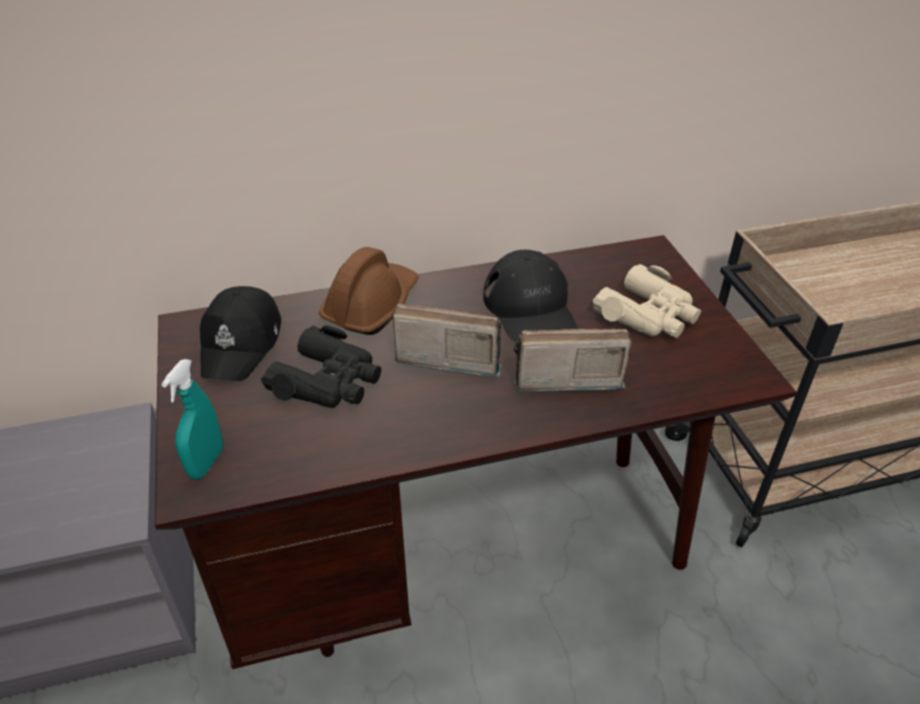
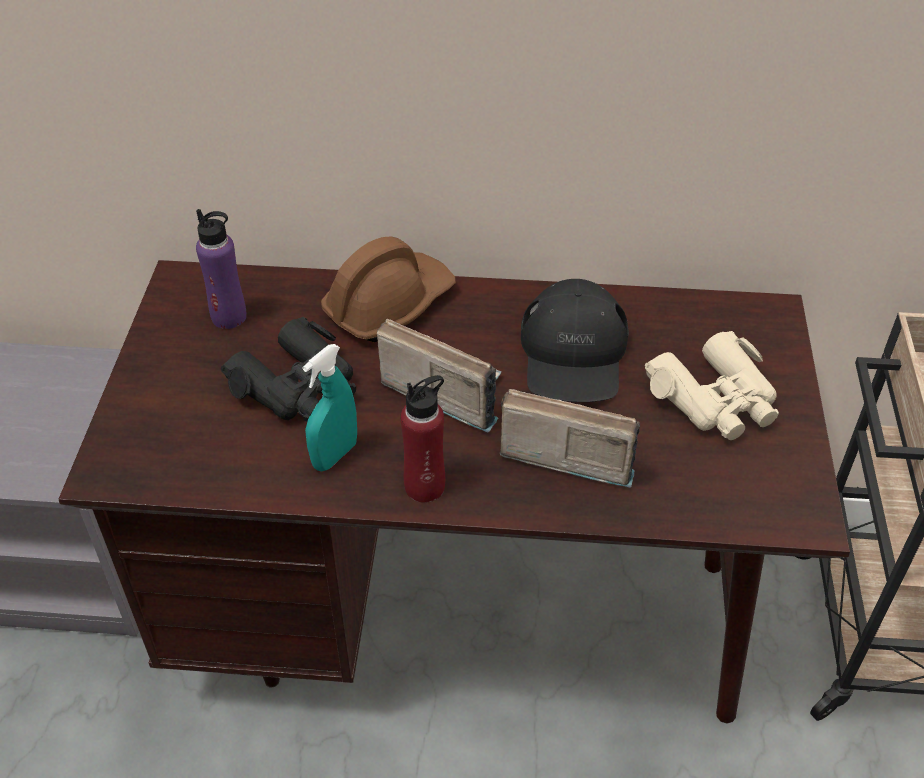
camera: 20 degrees right, 5 degrees up
(206, 463) = (134, 446): turquoise spray bottle -> turquoise spray bottle (335, 455)
(242, 343) = (229, 317): black cap -> purple bottle
(470, 429) = (425, 486): none -> red bottle

